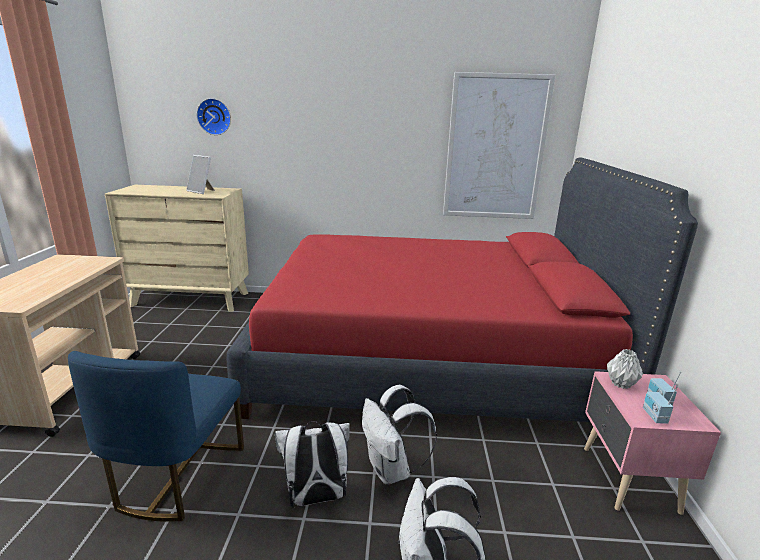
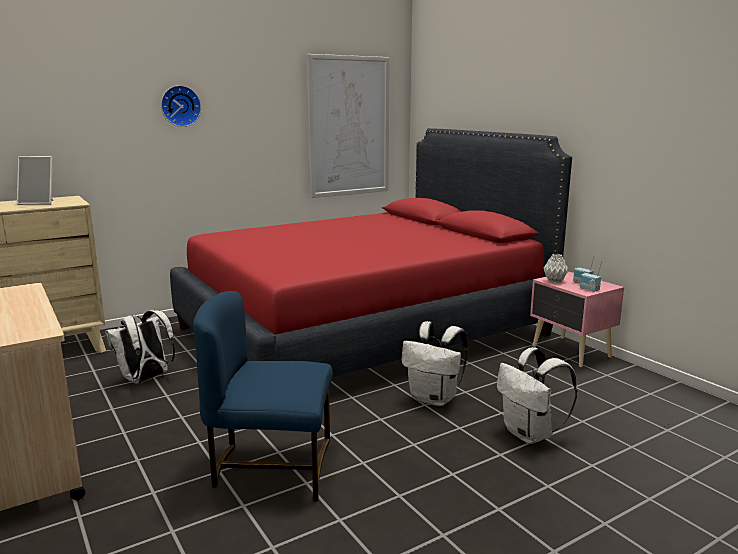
camera: 35 degrees left, 5 degrees down
(176, 476) = (272, 467): blue chair -> blue chair turned 120 degrees clockwise
(214, 116) = (35, 106): wall clock -> wall clock (180, 106)
(316, 498) = (405, 432): white backpack -> white backpack (145, 379)

